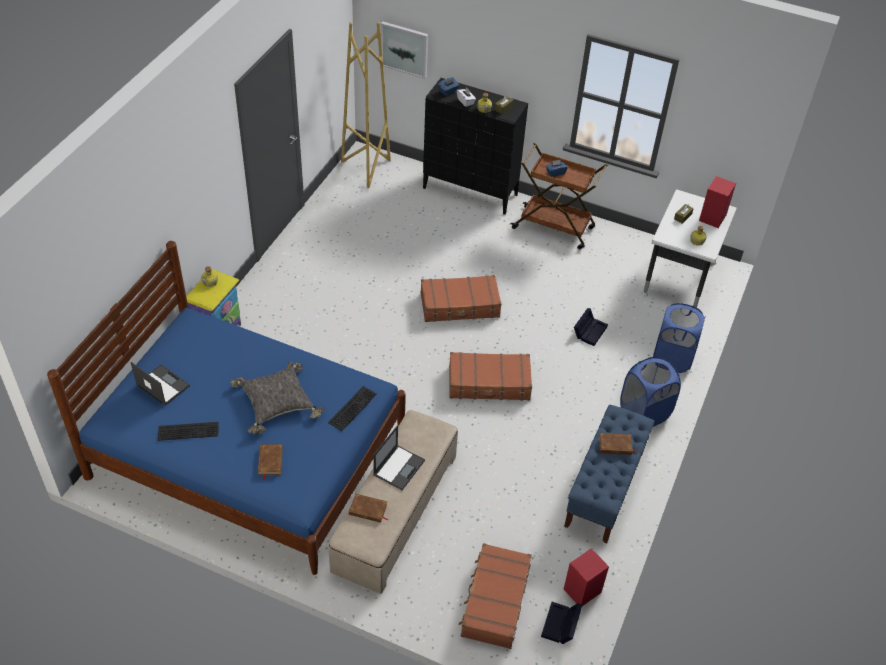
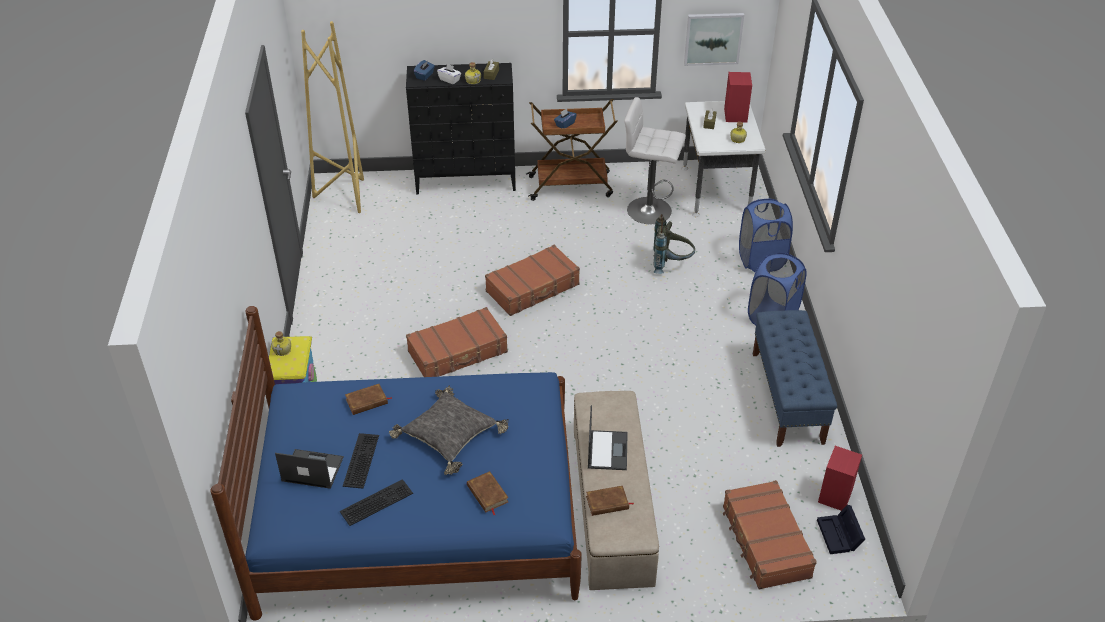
camera: 25 degrees left, 5 degrees down
(352, 407) = (531, 408): keyboard -> keyboard (360, 459)
(404, 49) = (358, 48): picture -> picture (713, 38)
(489, 383) = (613, 348): brown suitcase -> brown suitcase (458, 352)
(590, 330) = (671, 264): black storage box -> grey backpack
(605, 274) = (648, 210): none -> white stool
(615, 446) = (791, 345): brown book -> brown book (367, 401)

